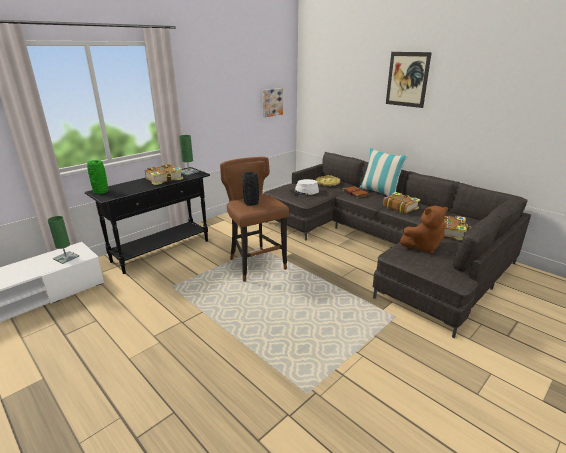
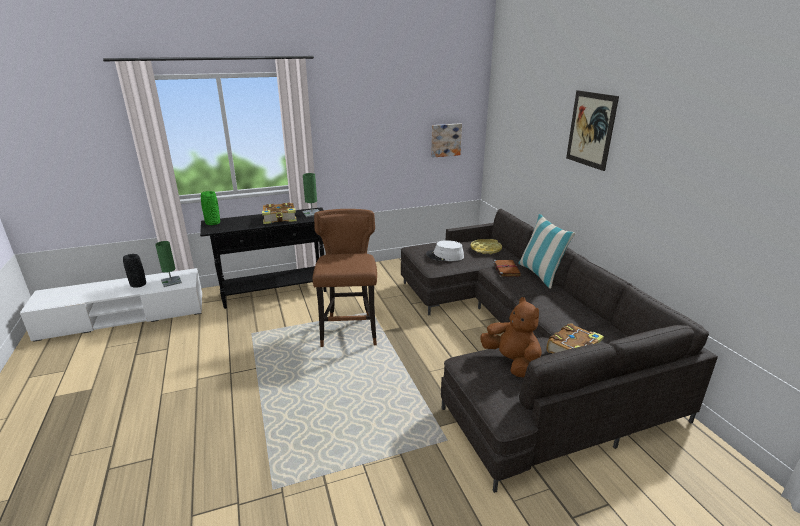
camera: 25 degrees right, 0 degrees up
(252, 203) = (339, 262): black vase -> black vase (138, 284)
(400, 207) = (543, 301): book -> none
(422, 247) = (511, 362): brown plush toy -> brown plush toy turned 135 degrees counterclockwise

